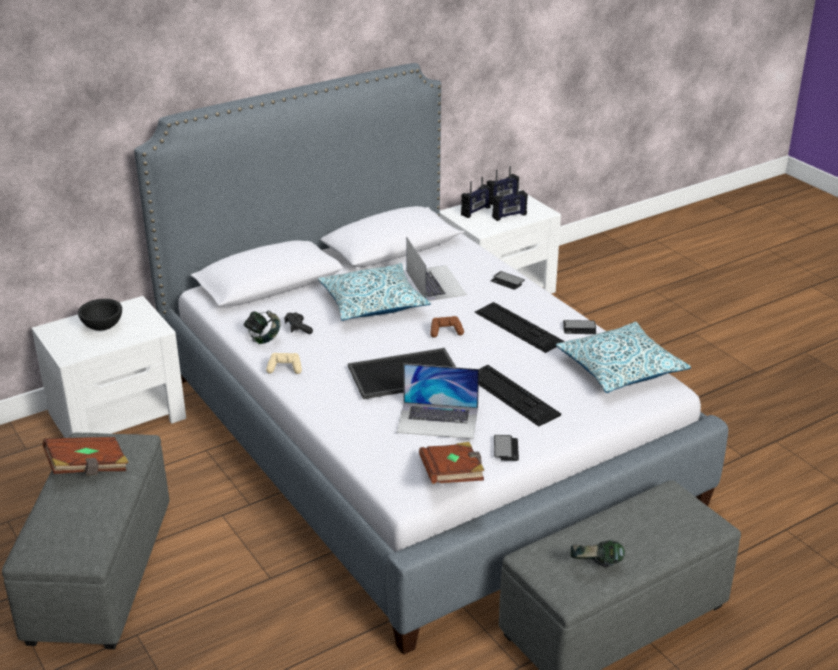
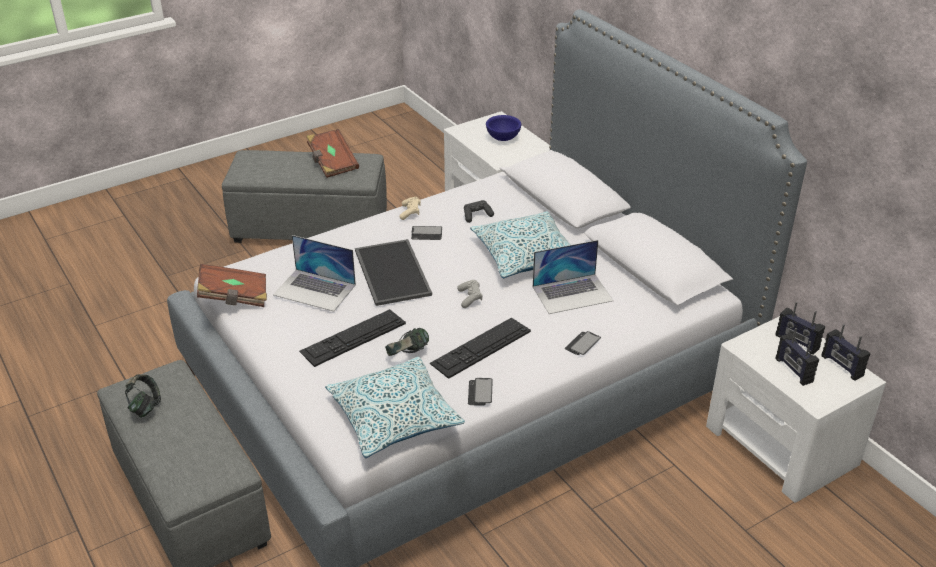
camera: 90 degrees right, 5 degrees up
(103, 326) = (503, 138): black bowl -> blue bowl
(263, 338) = (460, 200): headphones -> headphones (408, 355)
(438, 420) = (315, 290): laptop -> laptop turned 75 degrees counterclockwise
(446, 332) = (470, 298): brown game controller -> grey game controller
(506, 449) = (267, 329): phone -> phone (426, 234)

